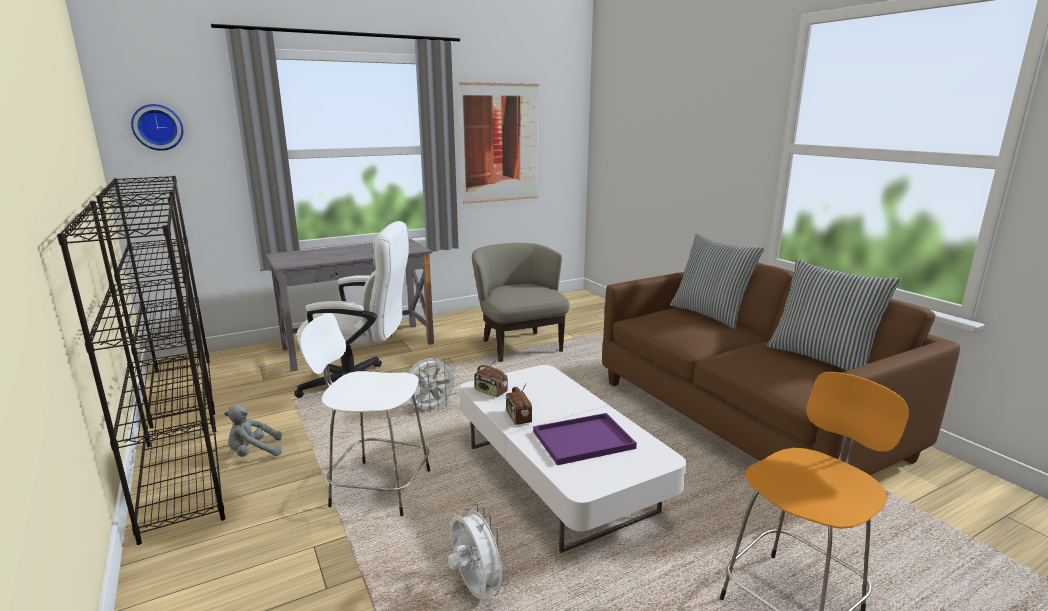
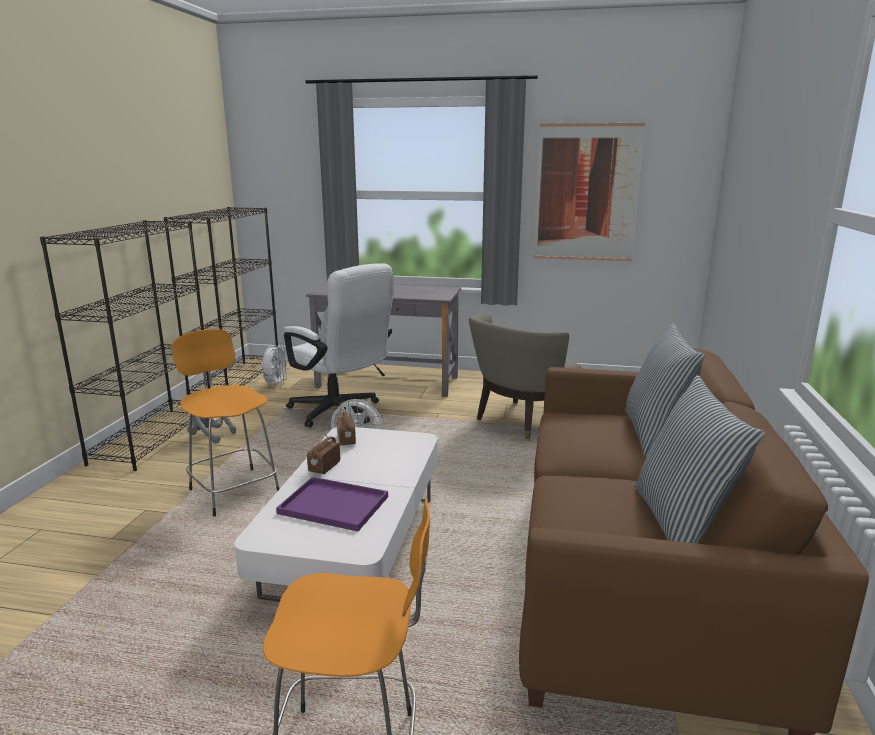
camera: 40 degrees right, 0 degrees up
(157, 127) = (269, 168): wall clock -> none
(377, 487) = (233, 490): white stool -> orange stool
(475, 589) = (172, 588): white fan -> white fan (276, 385)
(519, 345) = (520, 421): beige armchair -> beige armchair turned 150 degrees counterclockwise

